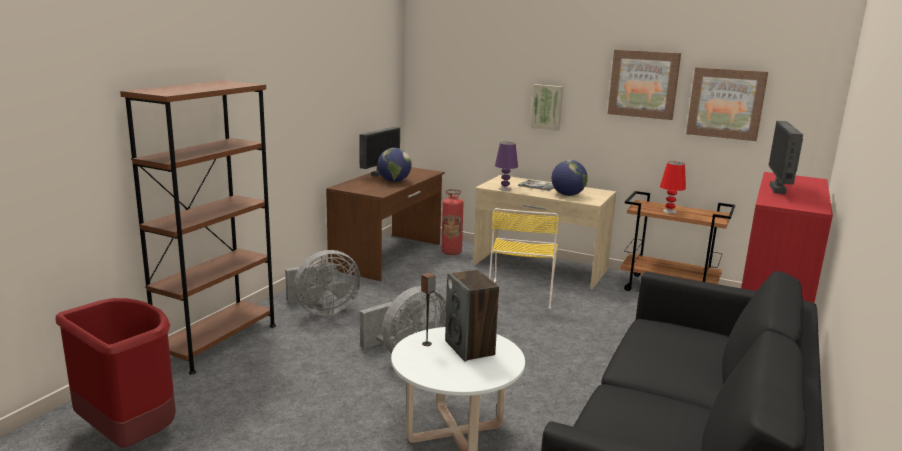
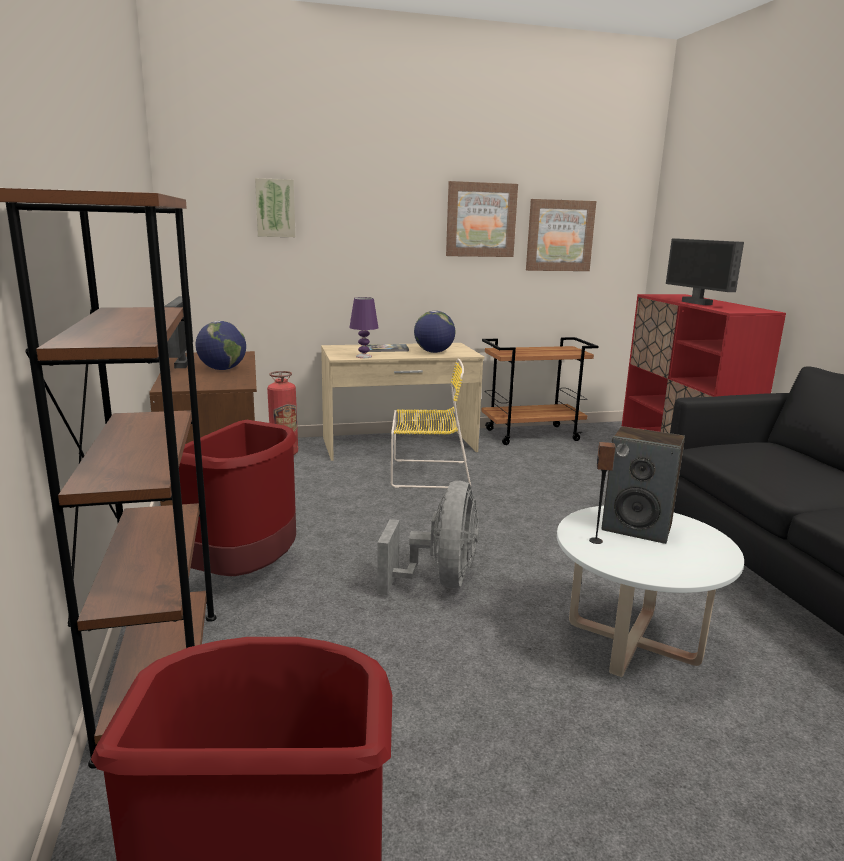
camera: 40 degrees left, 0 degrees up
(323, 310) = (247, 570): grey fan -> red trash can
(521, 292) = (426, 474): yellow chair -> yellow chair turned 60 degrees counterclockwise
(547, 107) = (374, 254): picture -> picture (275, 208)
(669, 211) = (534, 352): red table lamp -> none

